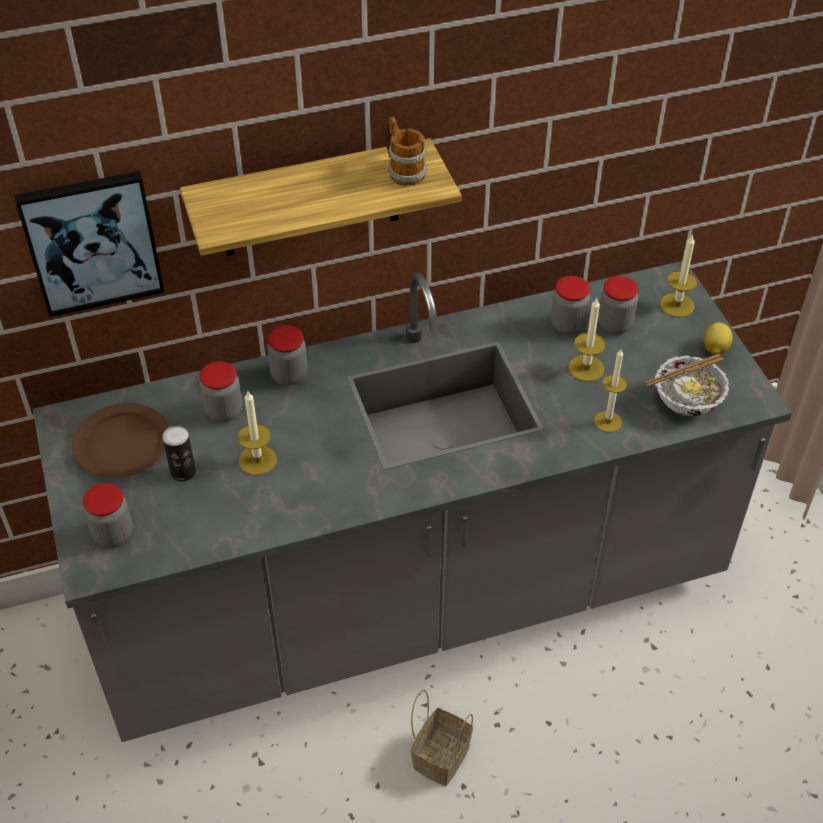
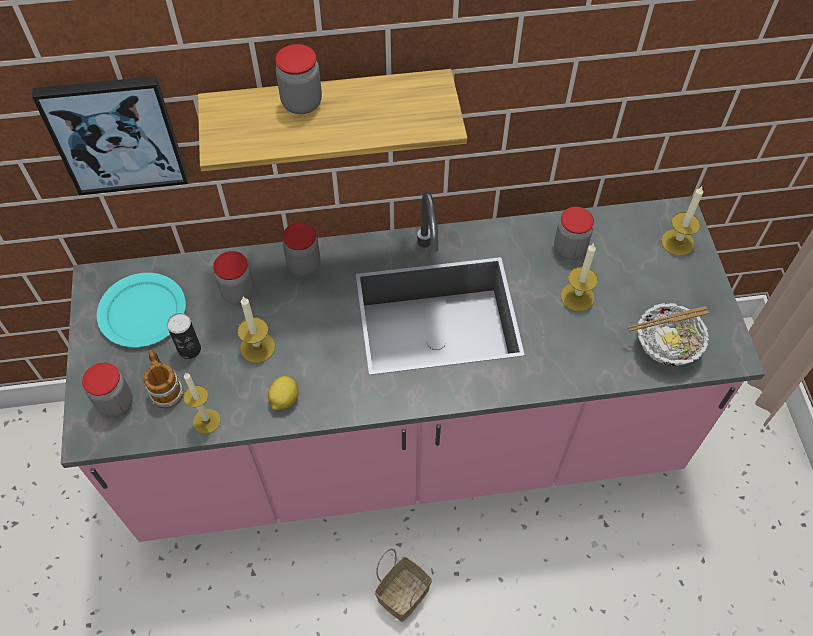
camera: 10 degrees right, 10 degrees up
(121, 443) = (142, 311): brown plate -> turquoise plate
(403, 170) = (415, 102): mug -> mug (165, 388)
(411, 597) = (406, 443): grey counter -> pink counter
(608, 421) = (586, 356): candle -> candle (206, 421)
(614, 325) = (614, 255): jar -> jar (301, 103)
(714, 349) = (704, 294): lemon -> lemon (284, 400)

